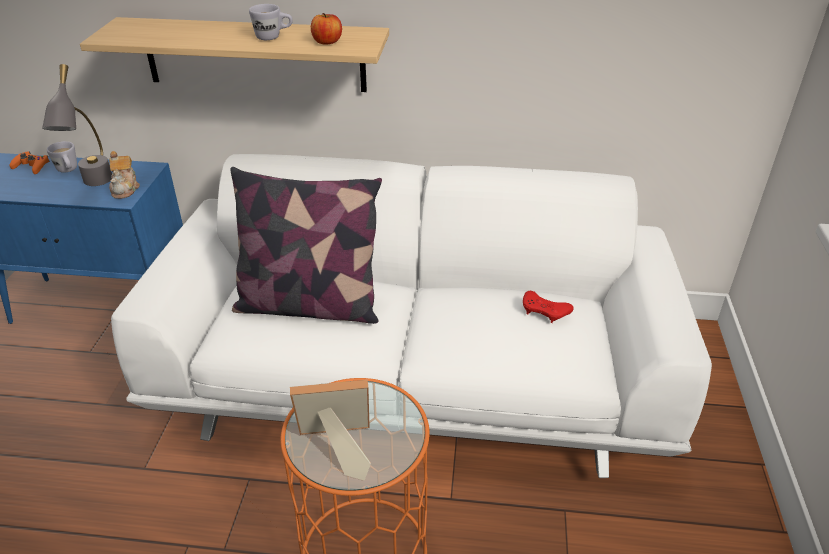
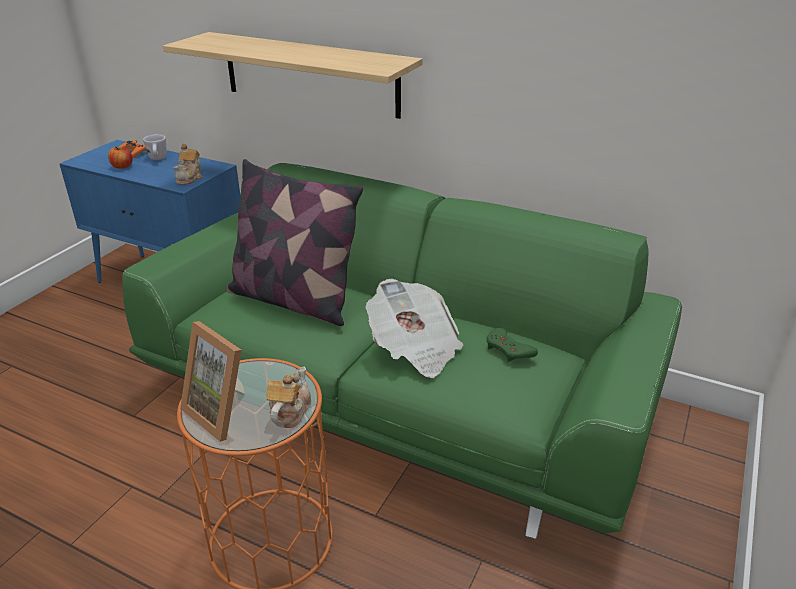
camera: 20 degrees right, 5 degrees down
(94, 186) = (168, 173): grey table lamp -> none
(273, 37) = (314, 55): white mug -> none
(327, 42) = (356, 62): apple -> apple (122, 166)
(336, 449) = (224, 411): picture frame -> picture frame turned 150 degrees counterclockwise
(402, 431) = (289, 412): none -> teapot
(416, 377) = (399, 401): white sofa -> green sofa
(460, 330) = (414, 348): none -> newspaper
(545, 310) = (508, 349): red game controller -> green game controller

